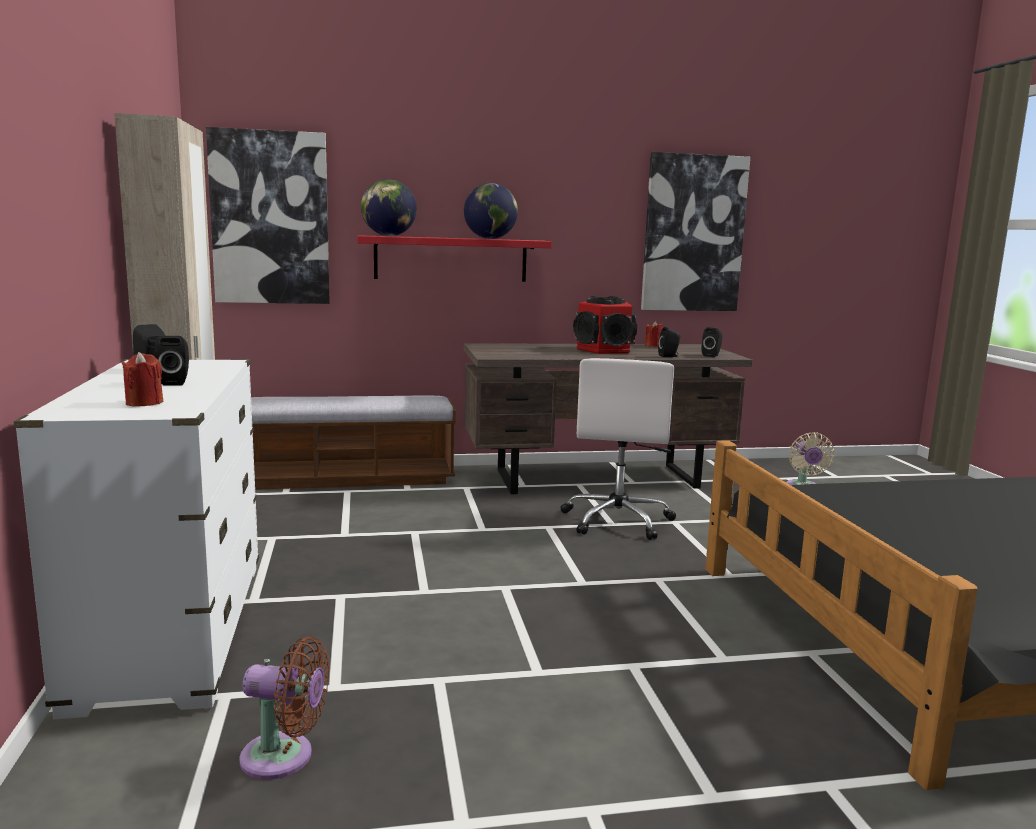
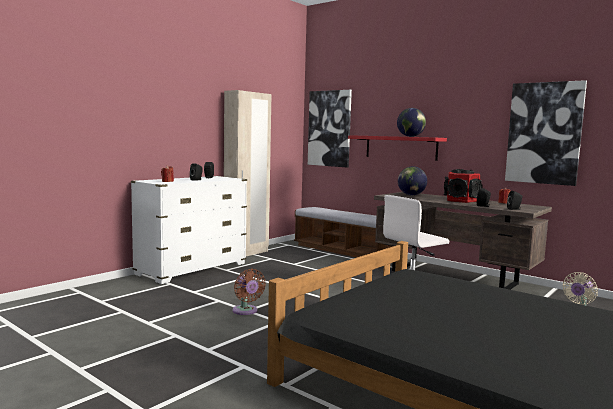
camera: 50 degrees right, 5 degrees down
(284, 757) = (151, 297): brown fan -> brown fan (246, 311)
(389, 236) = (366, 135): globe -> globe (411, 195)

